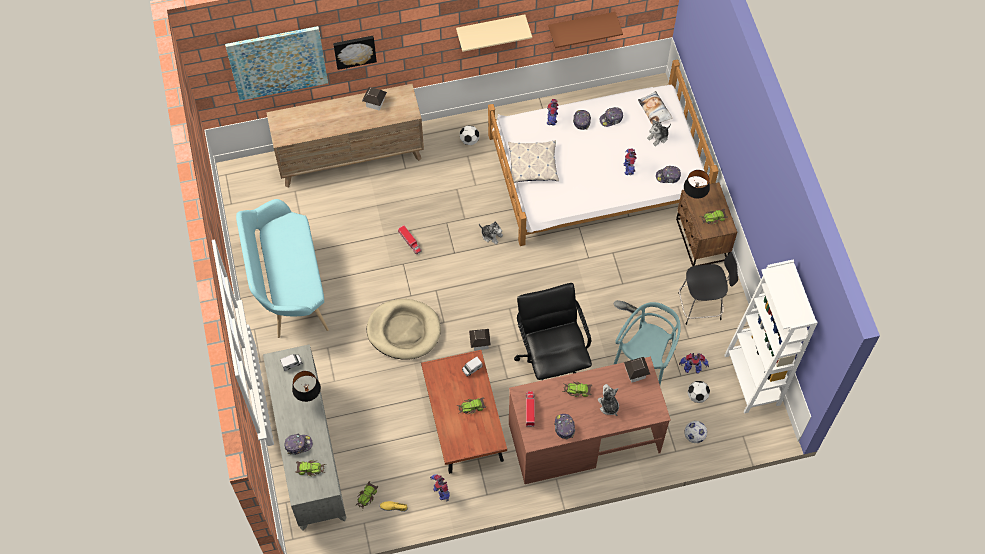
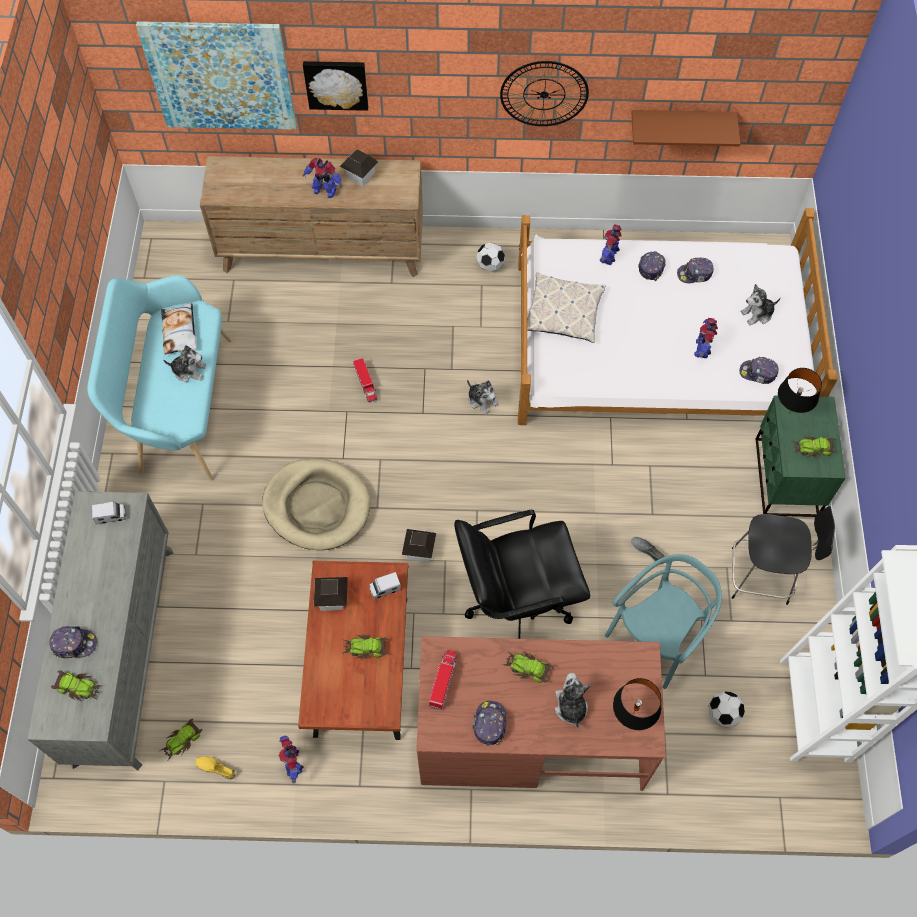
camera: 15 degrees right, 0 degrees up
(301, 261) = (189, 370): none -> plush toy
(309, 398) = (117, 574): black table lamp -> black table lamp (631, 717)
(490, 28) = (544, 94): beige shelf -> wall clock
(551, 359) = (516, 601): black office chair -> black office chair turned 105 degrees counterclockwise
(635, 373) = (629, 663): toy house -> toy house (332, 598)
(655, 110) = (761, 276): pillow -> pillow (180, 331)
(692, 368) = (725, 668): toy robot -> toy robot (324, 190)
(694, 436) = (703, 777): football -> none
(701, 240) = (785, 478): brown nightstand -> green nightstand

